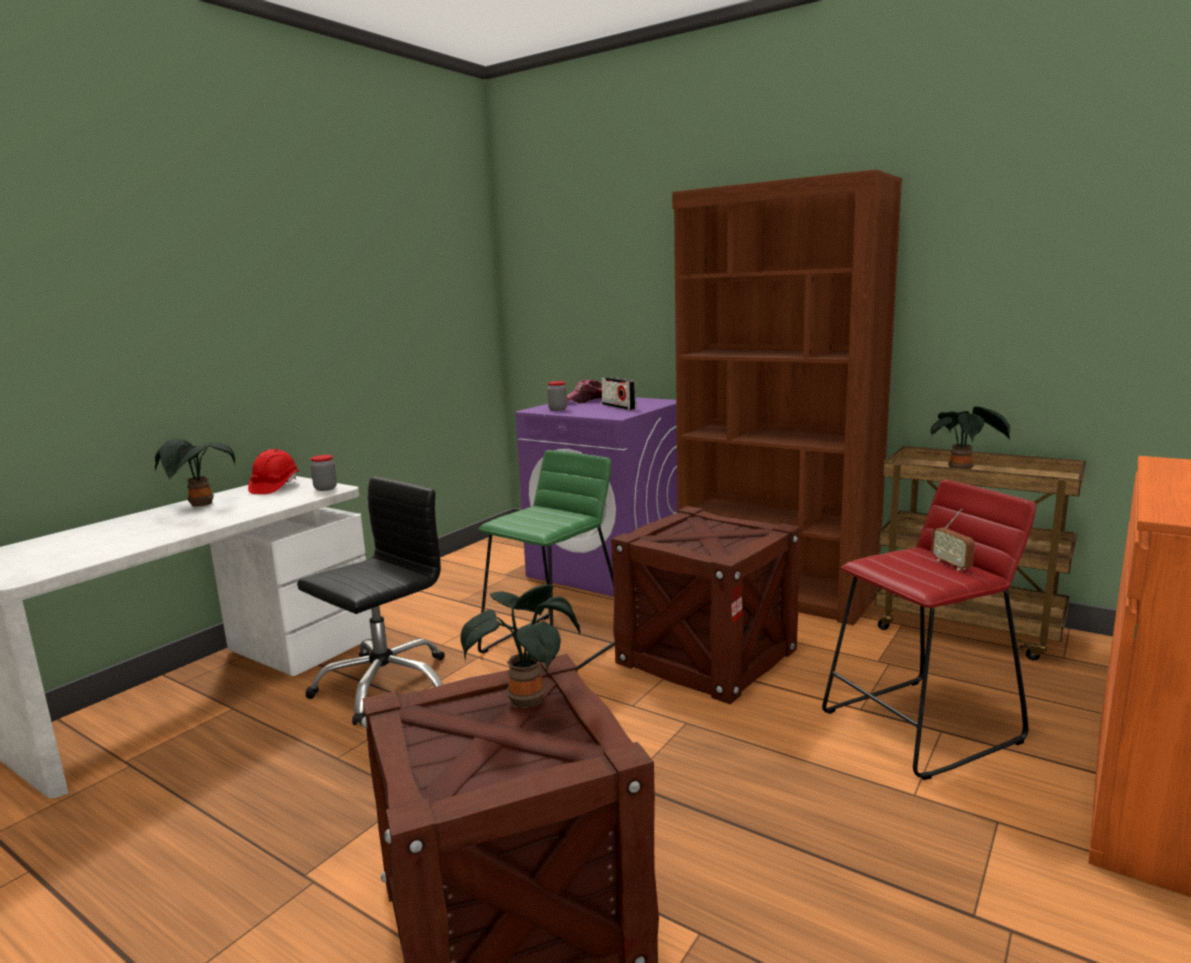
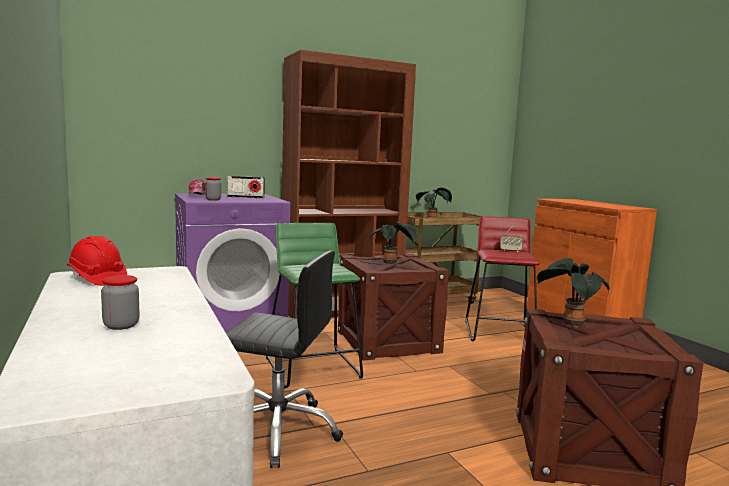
camera: 60 degrees left, 5 degrees down
(200, 505) = (89, 302): potted plant -> potted plant (391, 263)
(325, 488) = (160, 271): jar -> jar (121, 325)
(384, 685) = (278, 430): black office chair -> black office chair turned 120 degrees clockwise

